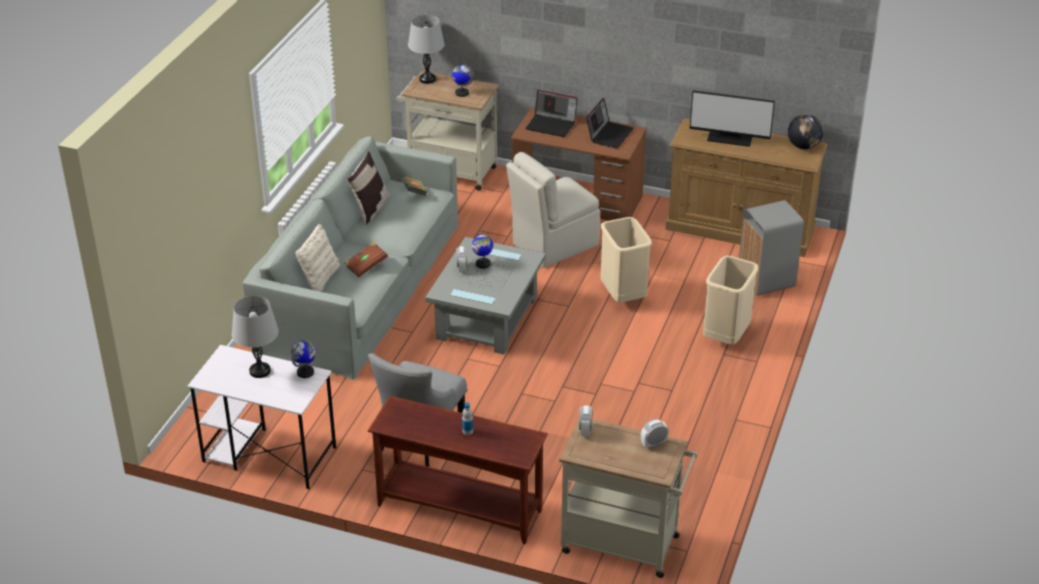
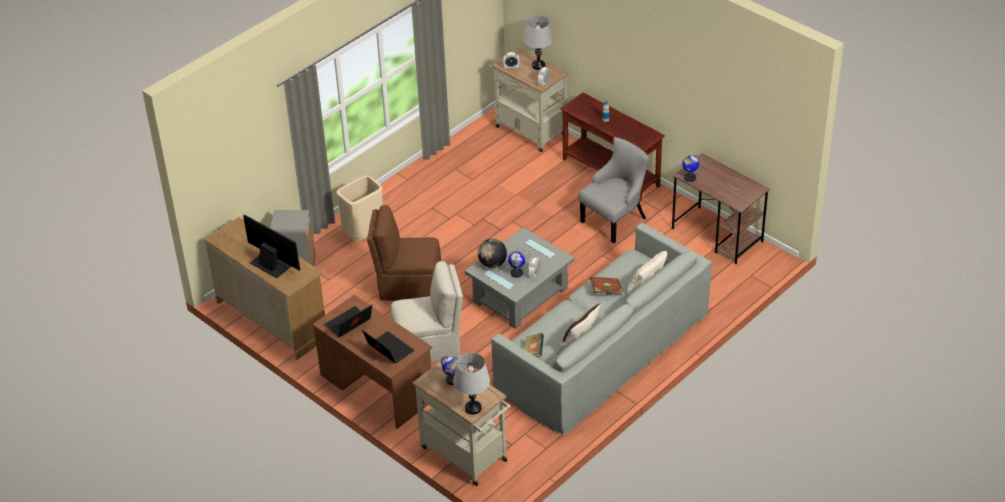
camera: 155 degrees left, 5 degrees up
(260, 371) = (719, 186): grey table lamp -> grey table lamp (538, 65)
(268, 454) = (717, 235): white desk -> brown desk
(623, 295) = (408, 286): beige trash can -> brown chair
(803, 146) = (224, 240): globe -> globe (492, 264)

